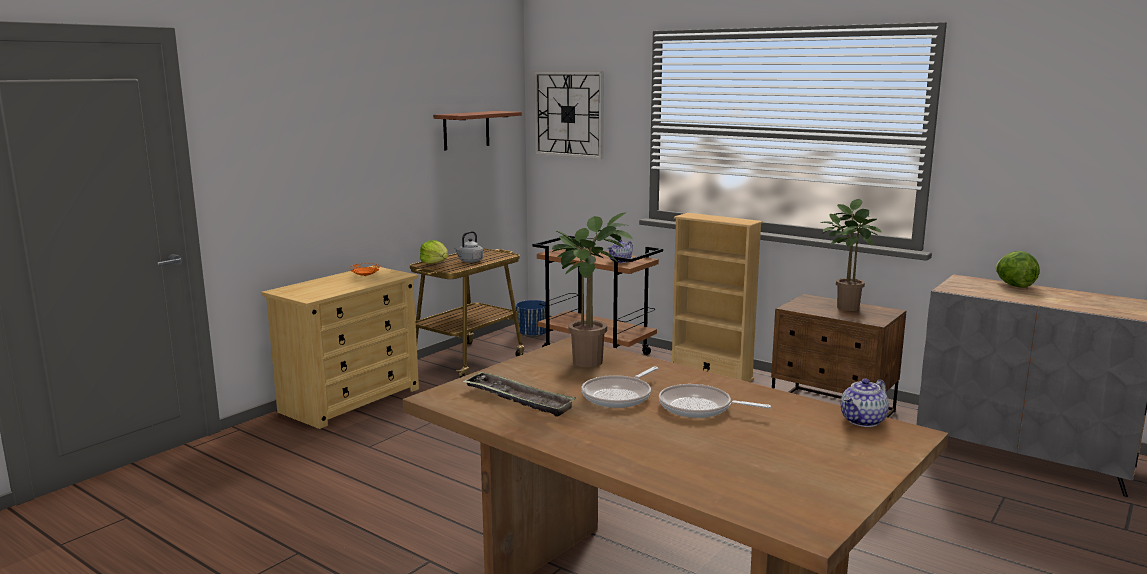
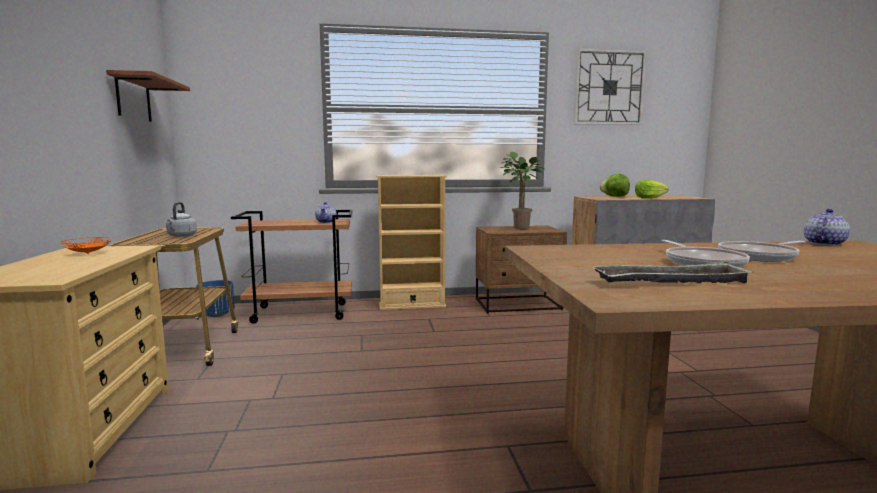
camera: 45 degrees left, 5 degrees down
(435, 263) = (143, 240): lettuce -> lettuce (649, 198)
(569, 114) = (228, 97): wall clock -> wall clock (609, 87)
(587, 360) = (583, 252): potted plant -> none
(863, 421) = (823, 243): teapot -> teapot turned 135 degrees counterclockwise

